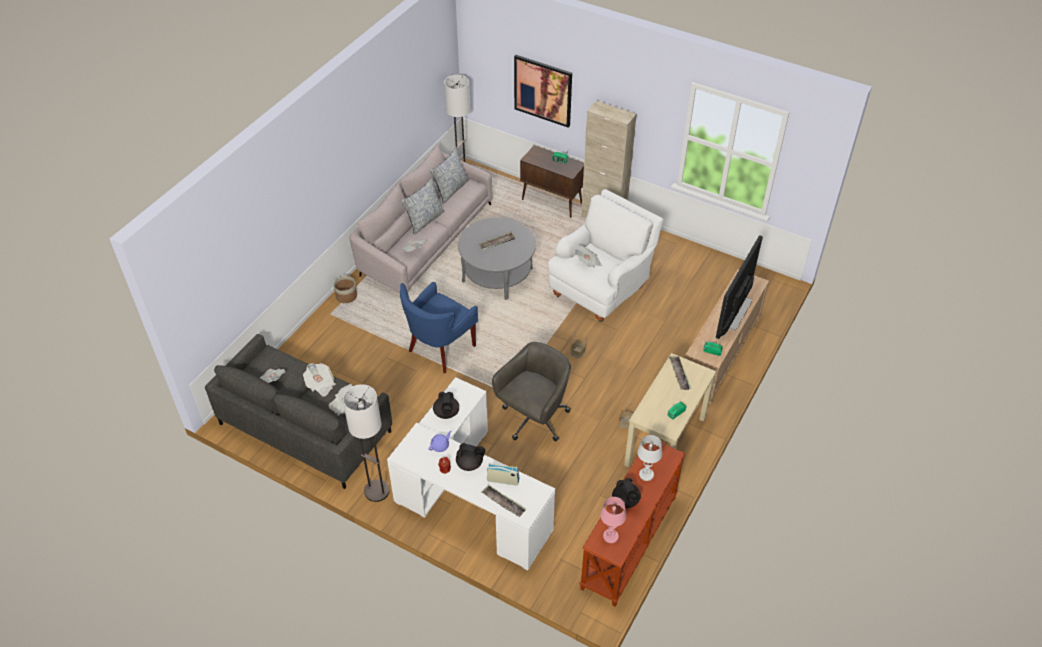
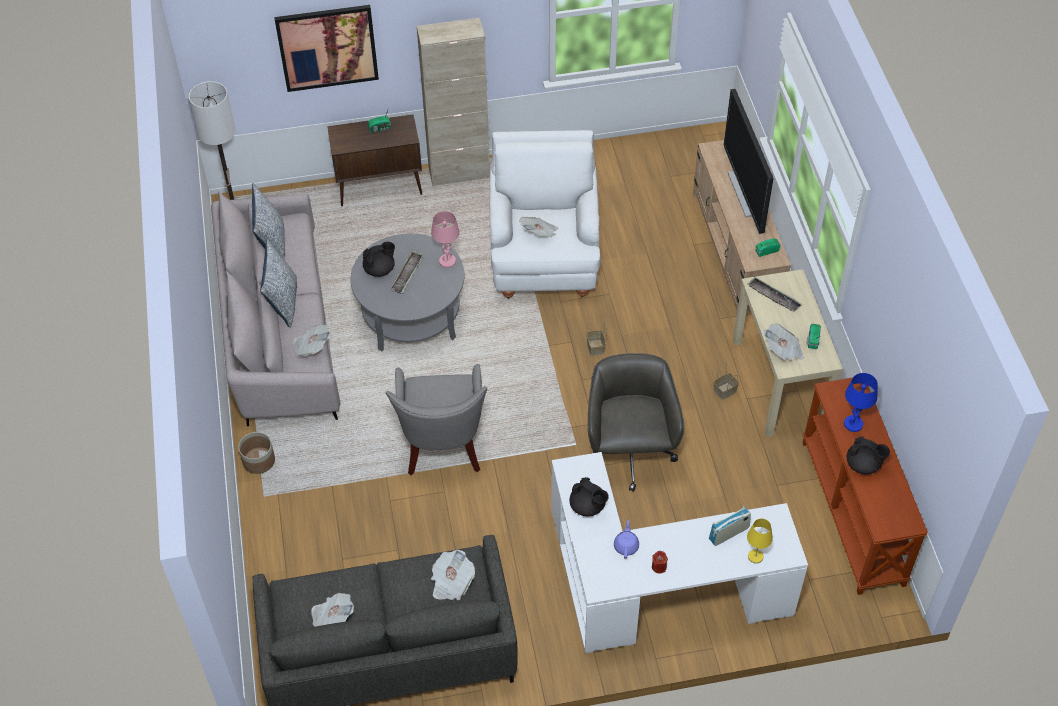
camera: 40 degrees left, 5 degrees up
(320, 385) = (396, 580): newspaper -> newspaper (783, 350)
(376, 491) = (551, 657): floor lamp -> none
(440, 349) = (442, 447): blue armchair -> grey armchair
(470, 464) = (678, 541): black teapot -> black teapot (380, 269)
(503, 502) = (755, 556): tray -> yellow table lamp
(610, 536) = (888, 511): pink table lamp -> pink table lamp (447, 261)
(646, 474) = (853, 424): white table lamp -> blue table lamp

